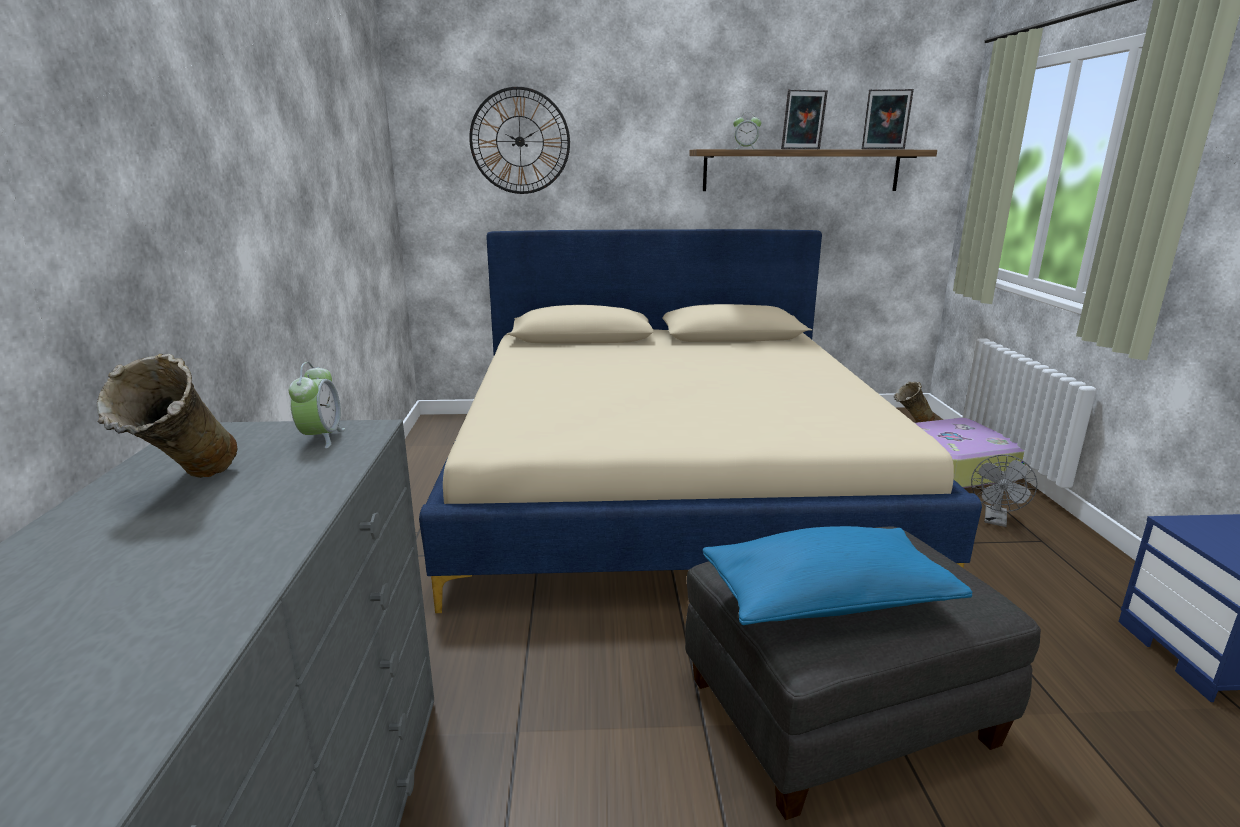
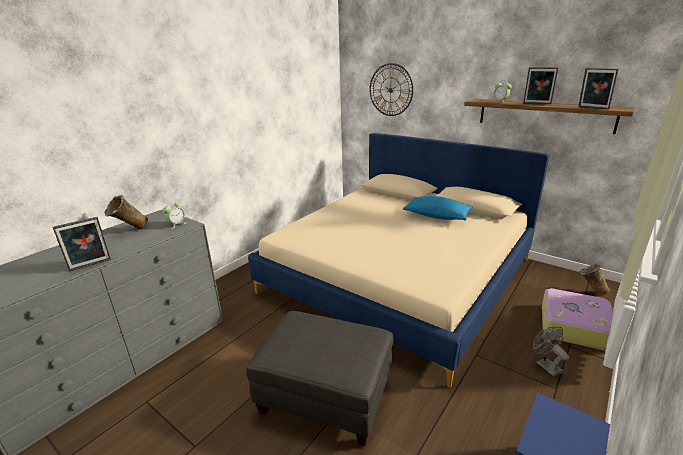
camera: 40 degrees right, 5 degrees up
(238, 597) = (90, 265): none -> picture frame
(826, 601) = (298, 343): blue pillow -> blue pillow (437, 216)
(995, 521) = (545, 365): grey fan -> grey fan turned 90 degrees clockwise

